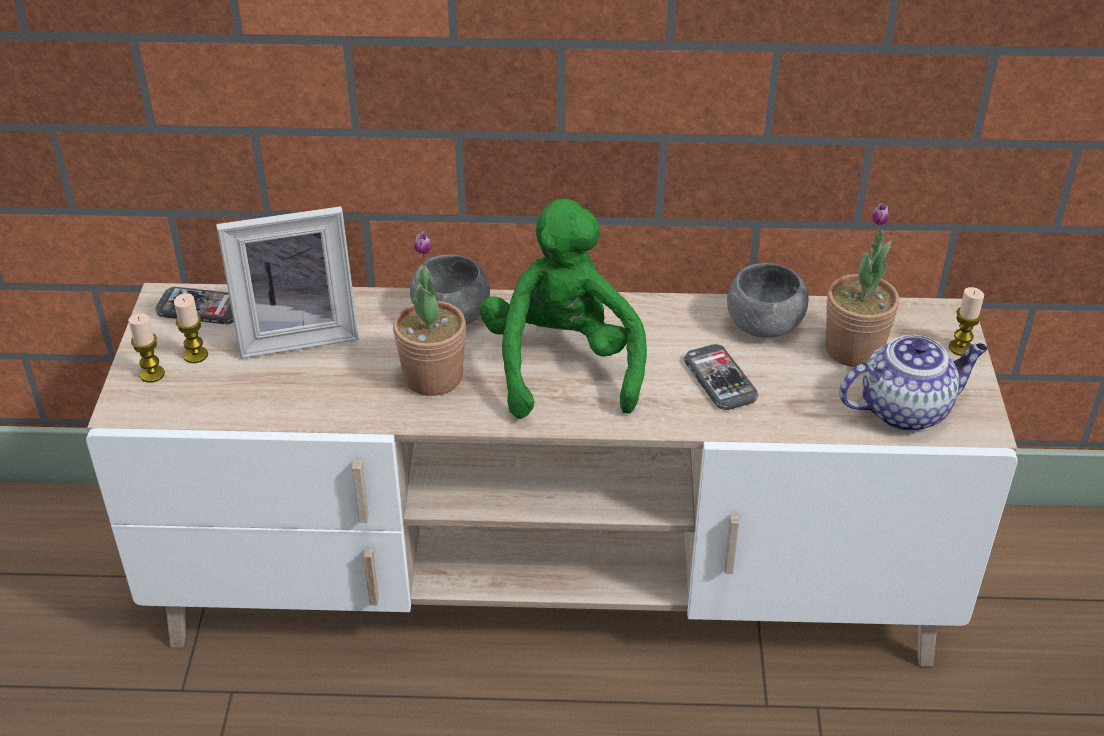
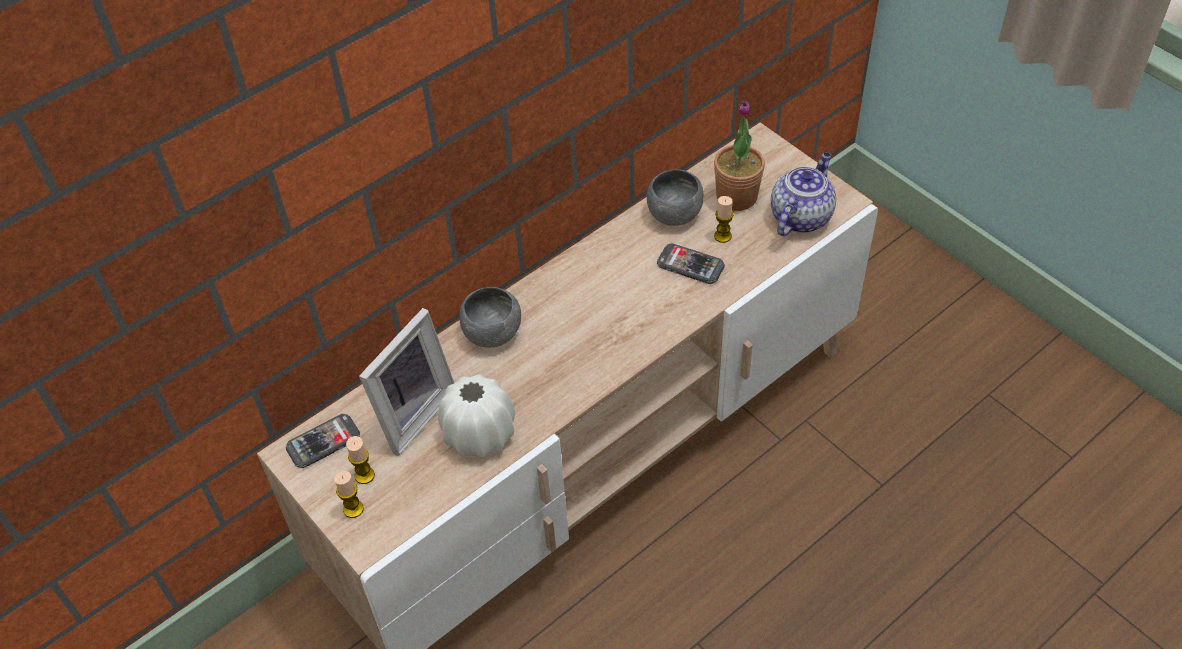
camera: 40 degrees left, 10 degrees up
(328, 389) = (479, 434): none -> white vase
(433, 377) = (532, 380): potted plant -> none
(562, 365) = (596, 318): green plush toy -> none
(960, 348) = (787, 158): candle -> candle (722, 236)

